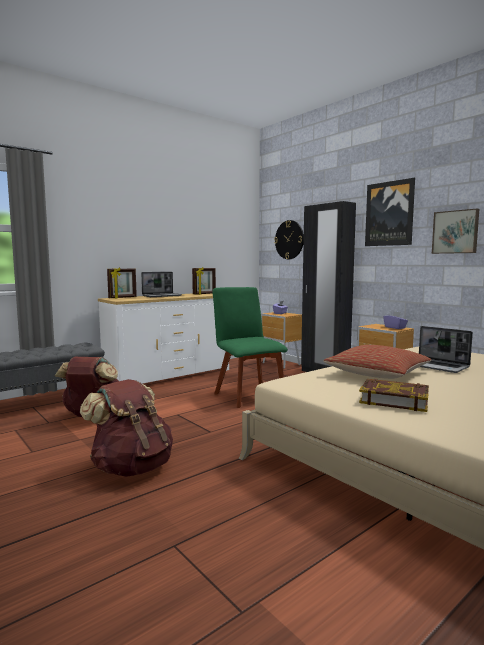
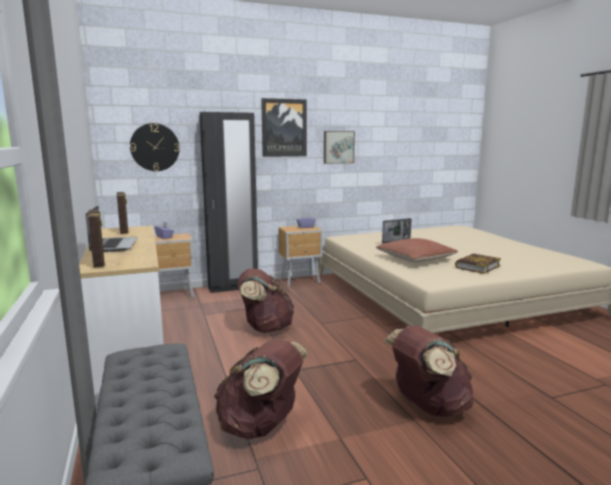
camera: 70 degrees left, 5 degrees up
(248, 395) = (265, 328): green chair -> brown backpack

